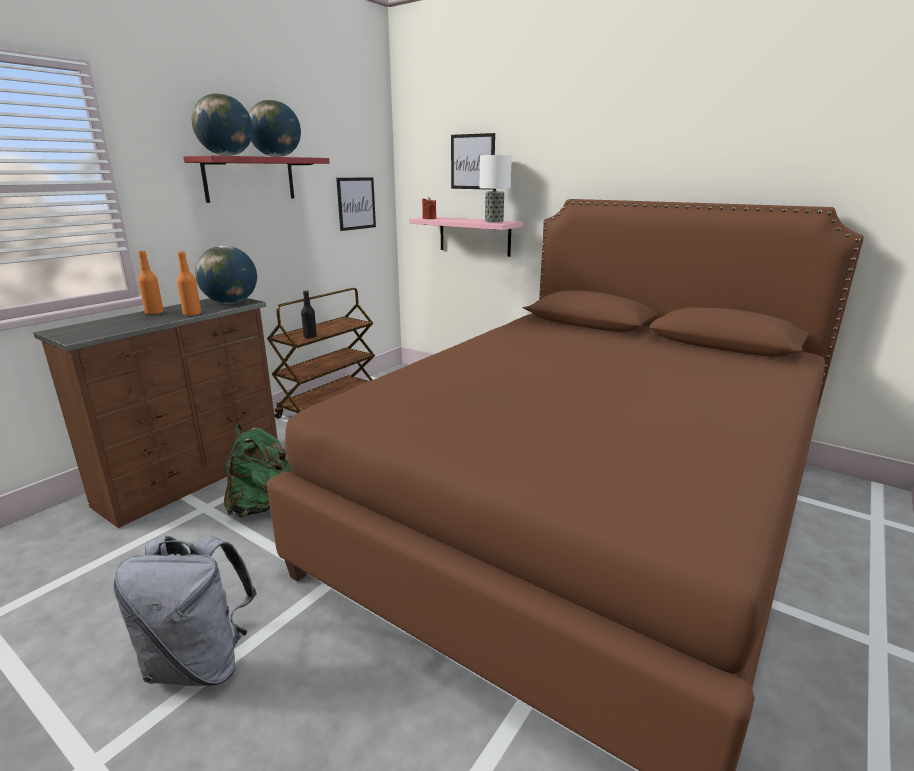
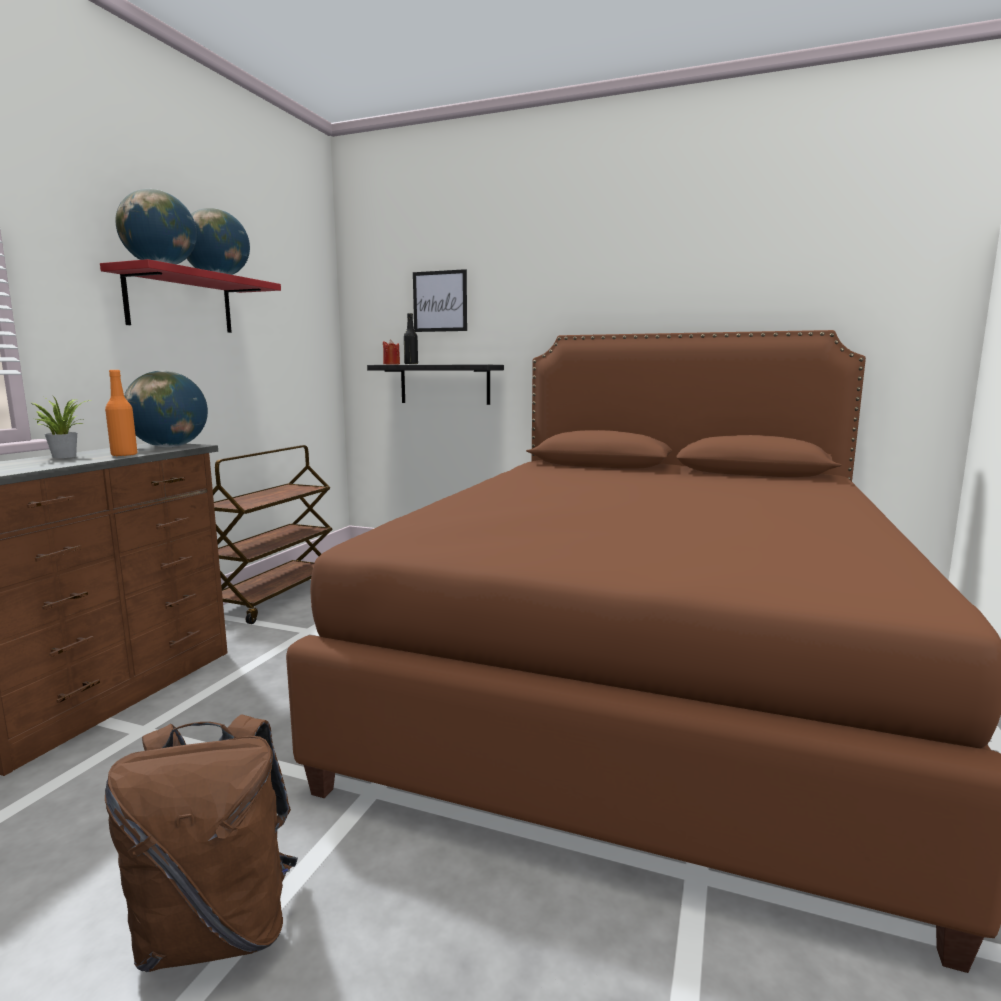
camera: 15 degrees left, 10 degrees down
(154, 313) = (64, 456): orange bottle -> potted plant
(200, 662) = (218, 929): grey backpack -> brown backpack
(261, 504) = (227, 716): green backpack -> none
(310, 337) = (257, 502): black bottle -> black bottle (411, 364)
(356, 203) = (300, 347): picture -> none
(474, 236) = (445, 384): pink shelf -> black shelf
(493, 221) = (471, 364): table lamp -> none

